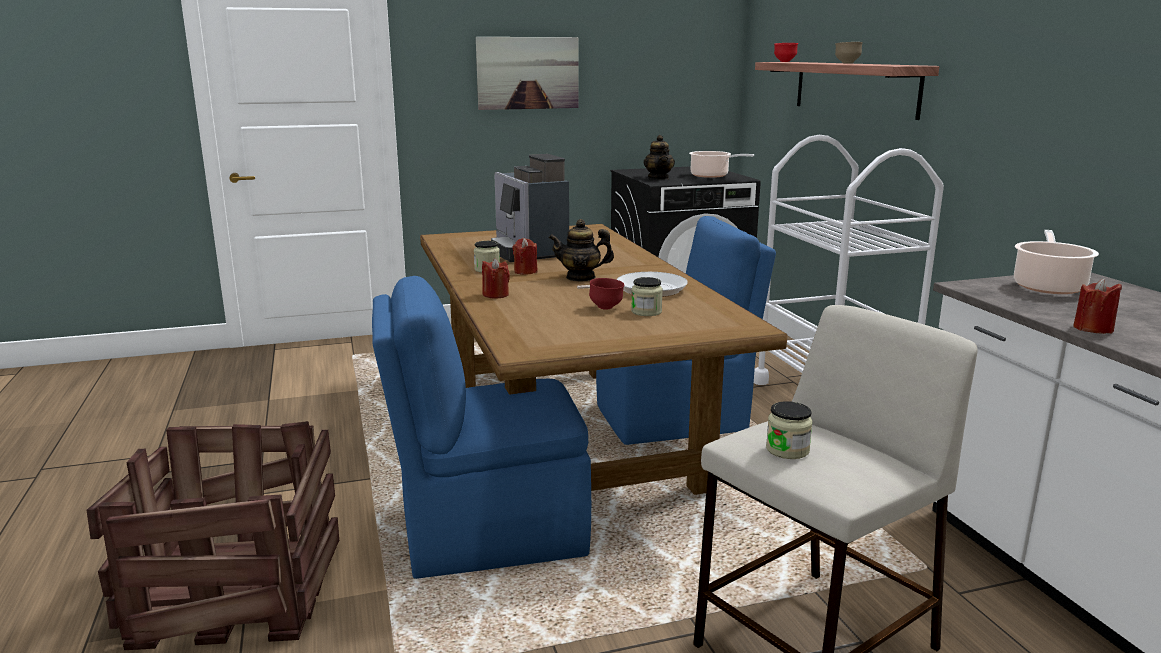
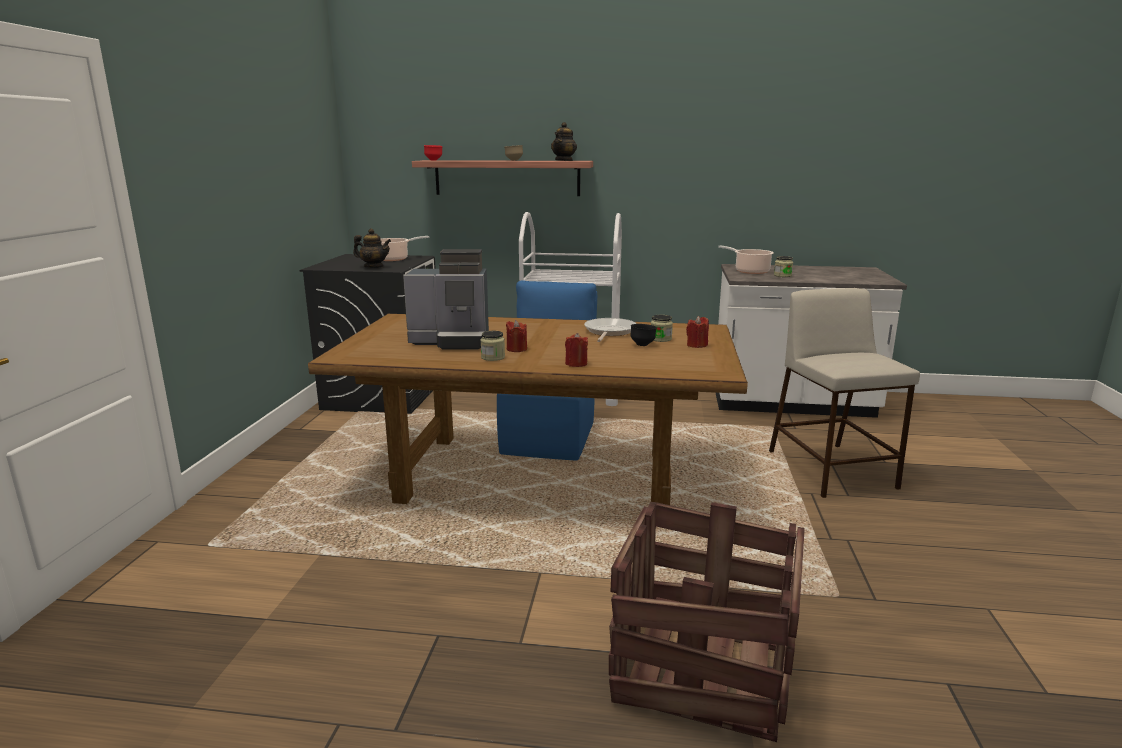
camera: 65 degrees left, 0 degrees up
(488, 532) = (670, 534): blue chair -> none
(528, 73) = (232, 178): picture -> none
(581, 277) = (555, 339): teapot -> teapot (564, 160)
(606, 308) = (642, 345): red bowl -> black bowl
(787, 450) = (857, 362): jar -> jar (782, 275)
(1093, 329) = (820, 279): red candle -> red candle (697, 345)

